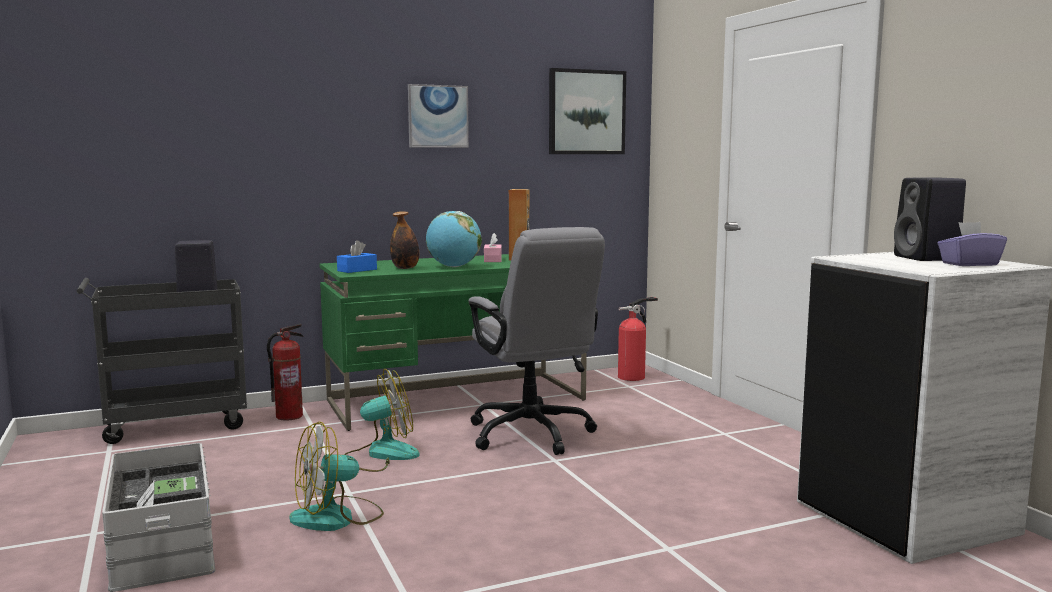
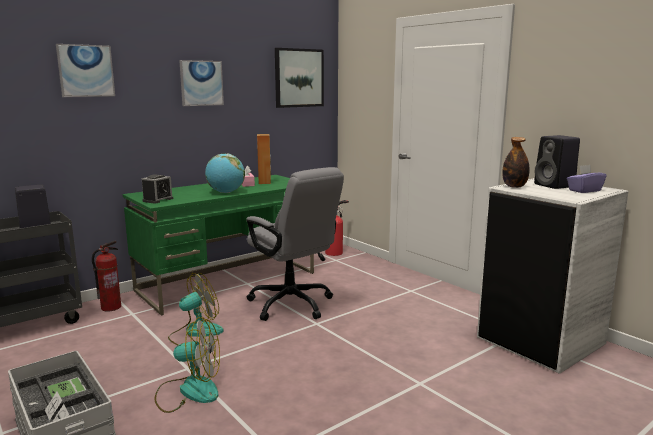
camera: 15 degrees left, 5 degrees up
(281, 97) = (86, 71): none -> picture
(337, 517) = (189, 391): fan -> fan turned 135 degrees counterclockwise
(357, 270) = (158, 200): blue tissue box -> alarm clock
(405, 268) = (192, 196): bottle -> bottle (514, 186)

